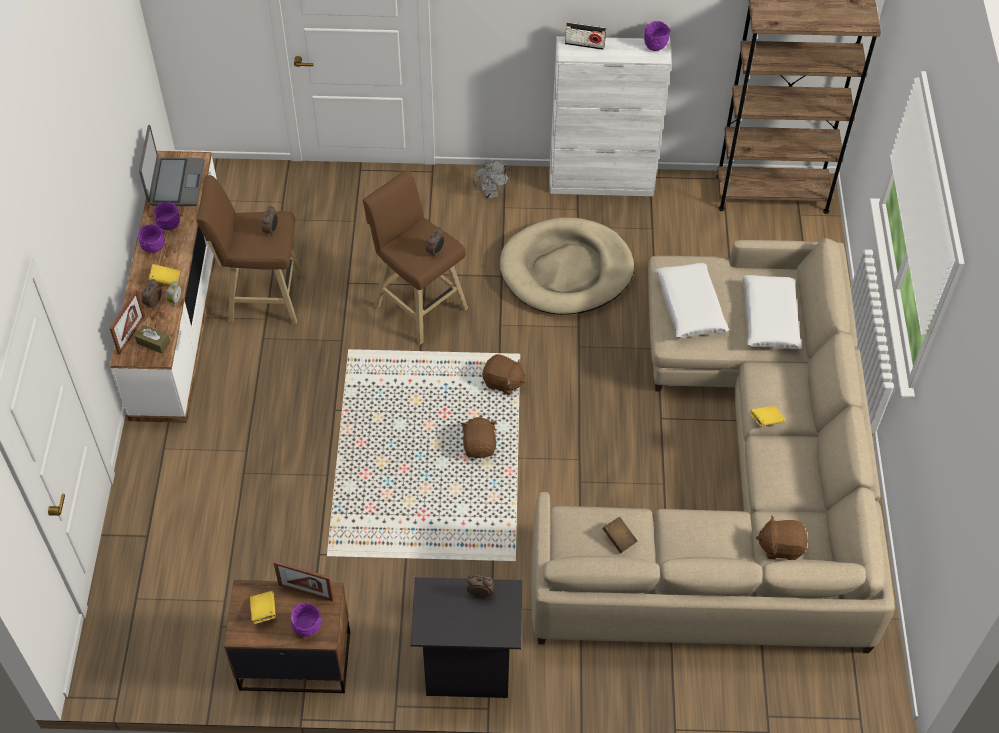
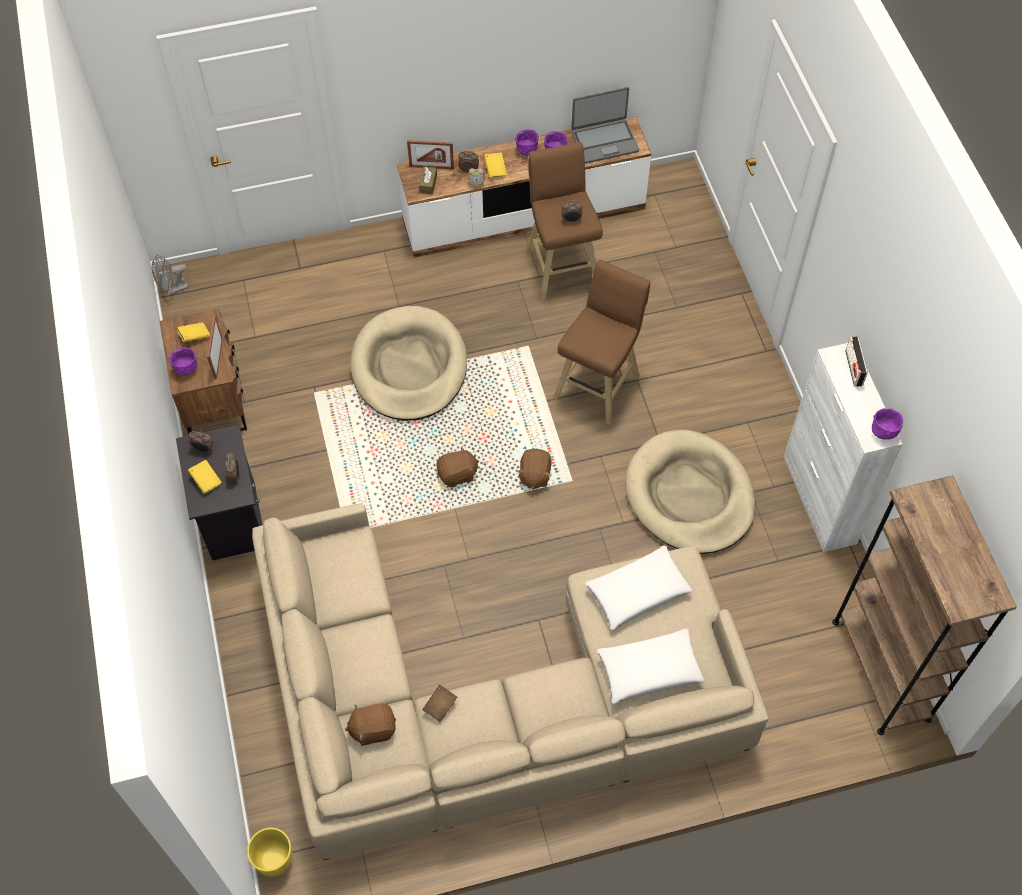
camera: 75 degrees right, 5 degrees up
(331, 458) = (409, 367): none -> beige dog bed
(435, 251) = (595, 347): alarm clock -> alarm clock (203, 449)
(491, 193) = (760, 406): grey fan -> grey fan (173, 289)
(619, 539) = (344, 586): brown book -> brown book (440, 706)
(766, 420) = (517, 689): yellow book -> yellow book (206, 480)
(780, 546) = (373, 729): brown plush toy -> brown plush toy turned 90 degrees counterclockwise
(861, 698) = (274, 860): none -> yellow planter

